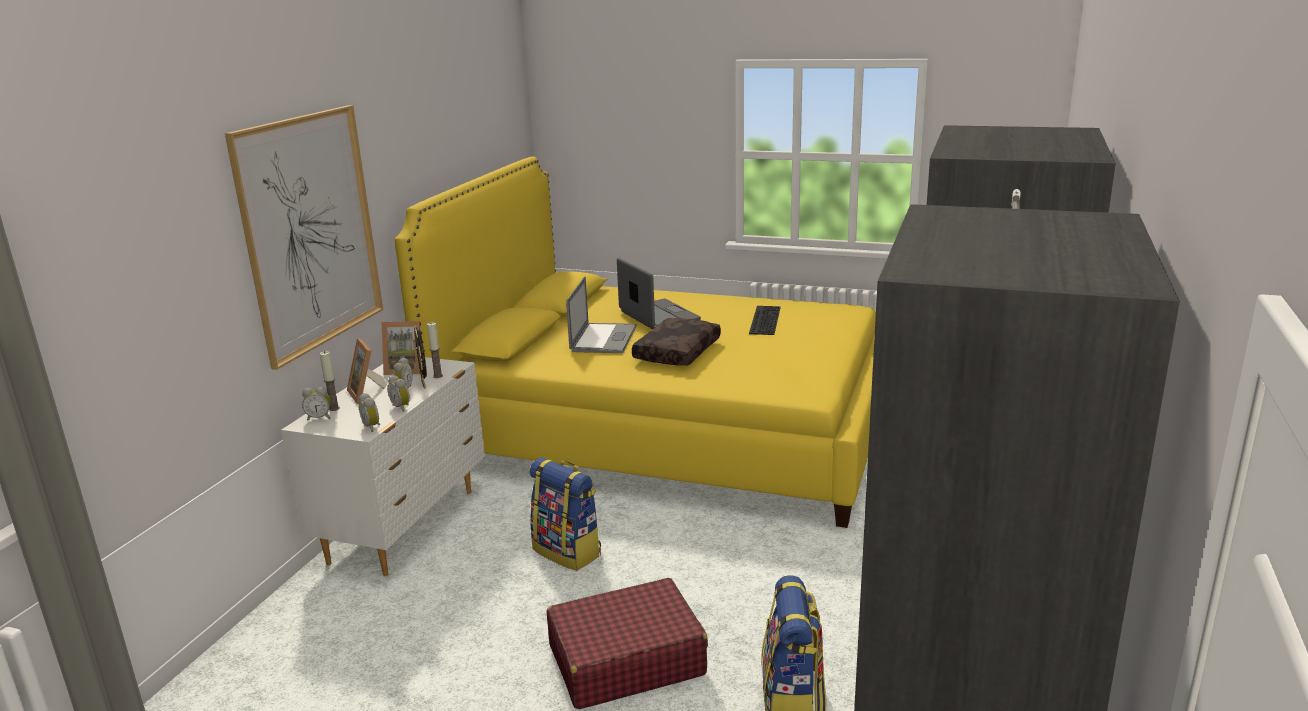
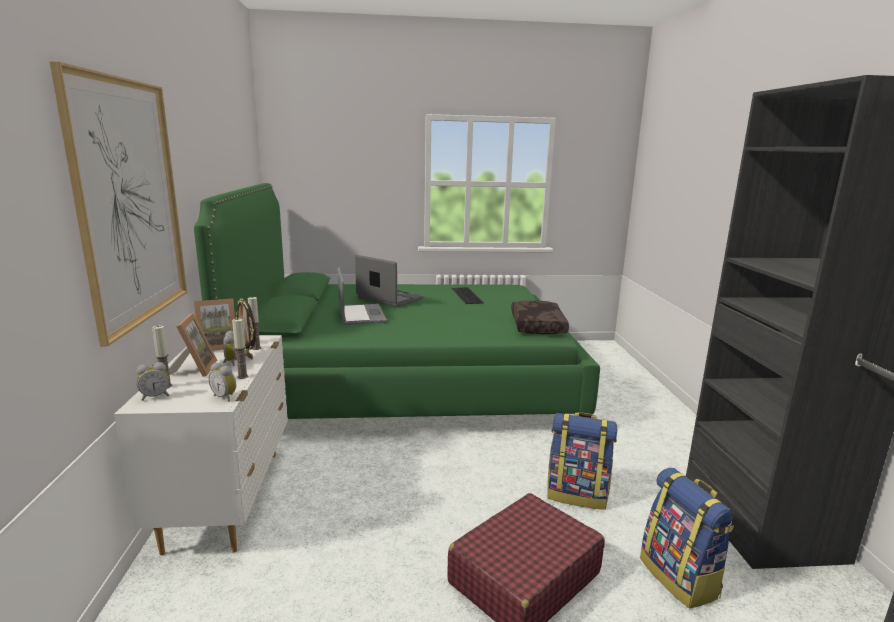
camera: 25 degrees left, 5 degrees down
(368, 394) = (195, 369): picture frame -> picture frame turned 135 degrees counterclockwise
(402, 407) = (242, 376): alarm clock -> candle
(568, 552) = (399, 490): backpack -> backpack (577, 494)
(671, 428) = (407, 382): yellow bed -> green bed
(676, 351) = (427, 318): brown pillow -> brown pillow (536, 325)

